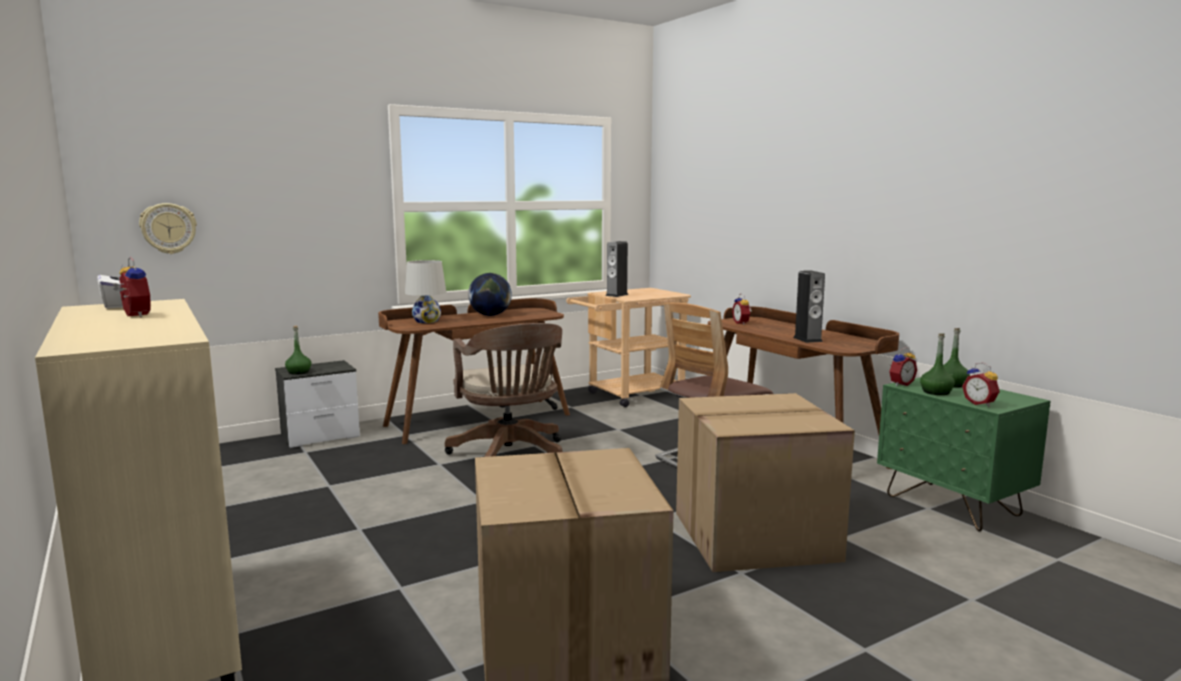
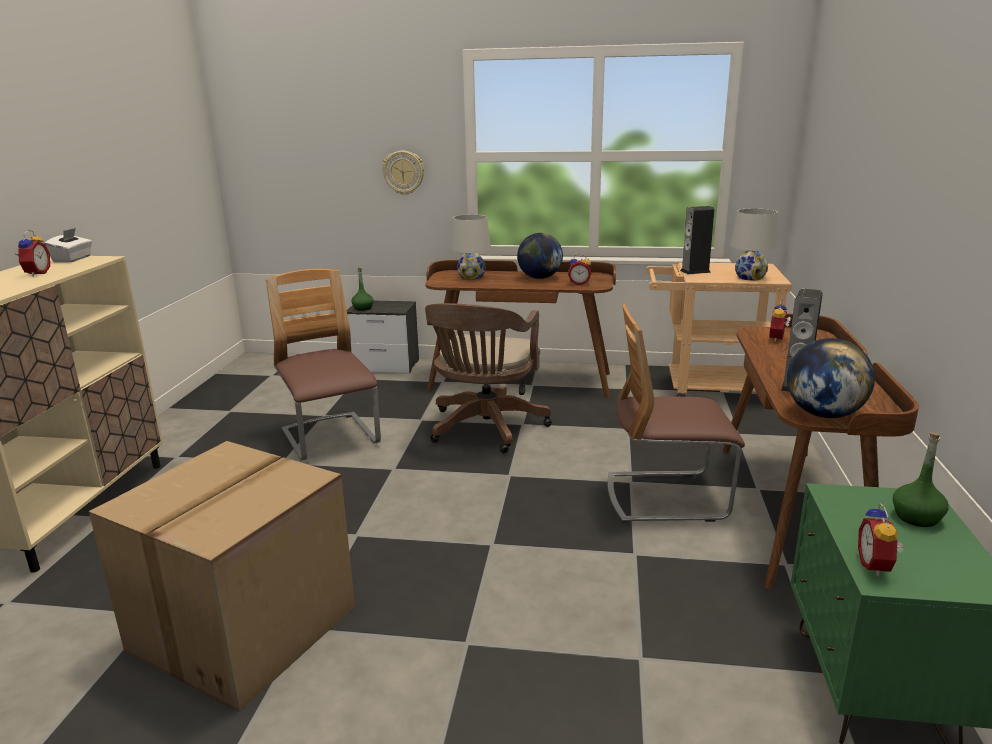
camera: 40 degrees right, 10 degrees up
(168, 228) = (279, 174): wall clock -> wall clock (403, 172)
(374, 499) = (330, 438): none -> chair
(659, 294) = (750, 277): none -> white table lamp
(753, 537) = (547, 609): cardboard box -> none
(851, 347) = (823, 414): none -> globe
(900, 384) = (832, 490): alarm clock -> alarm clock (579, 284)
(936, 392) = (854, 521): green bottle -> none

